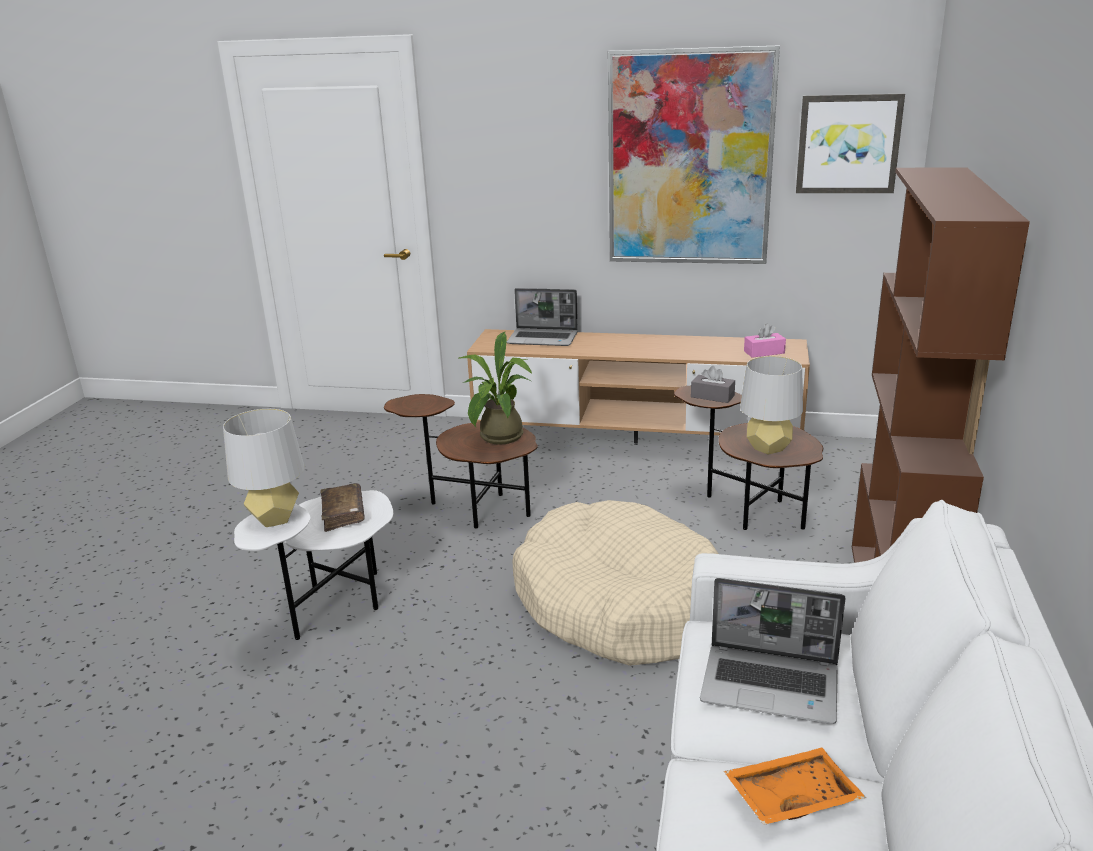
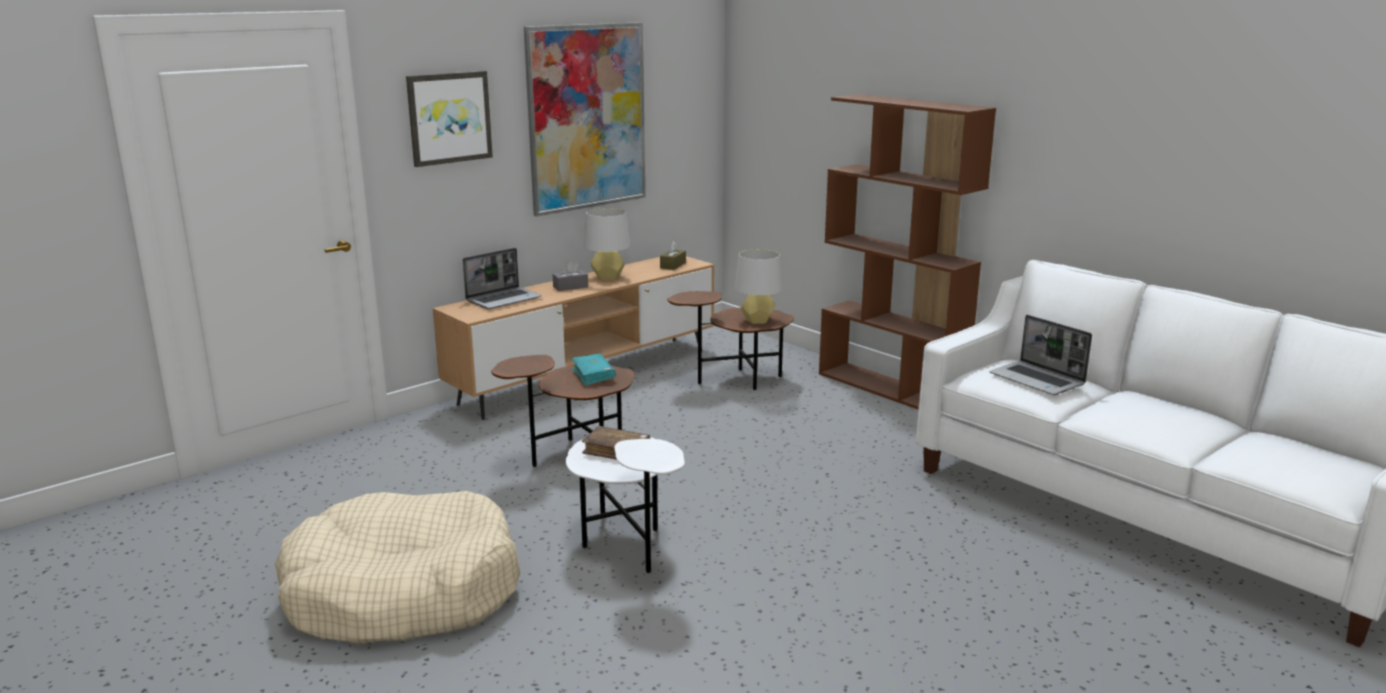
camera: 55 degrees left, 5 degrees down
(275, 518) = (642, 450): grey table lamp -> grey table lamp (608, 277)
(498, 439) = (593, 375): potted plant -> turquoise book
(618, 603) = (778, 450): beige dog bed -> beige dog bed (403, 592)
(712, 396) = (700, 297): grey tissue box -> grey tissue box (570, 287)
(764, 352) = (673, 265): pink tissue box -> brown tissue box
(771, 685) = (1038, 380): laptop -> laptop turned 90 degrees clockwise
(791, 796) = (1123, 402): orange tray -> none
(848, 144) = (684, 96): picture -> picture (449, 118)

